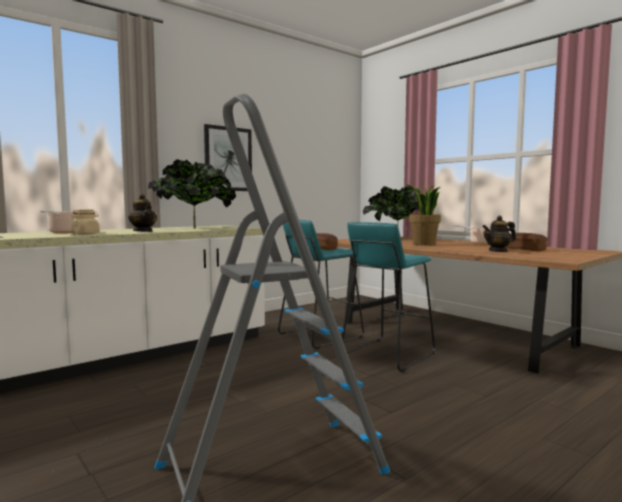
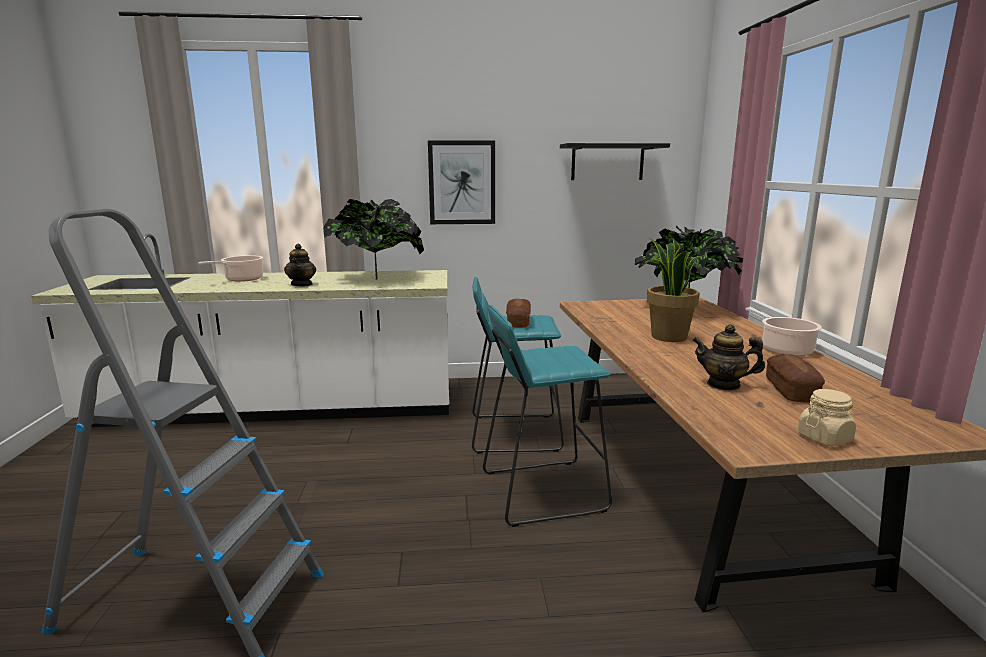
camera: 35 degrees right, 10 degrees up
(85, 234) = (240, 286): beige jar -> beige jar (824, 438)
(315, 151) = (607, 162): none -> black shelf

